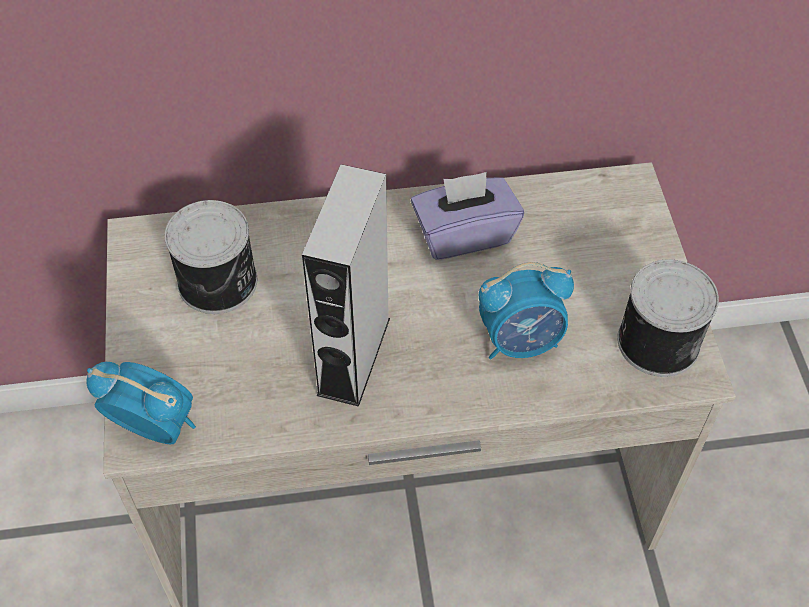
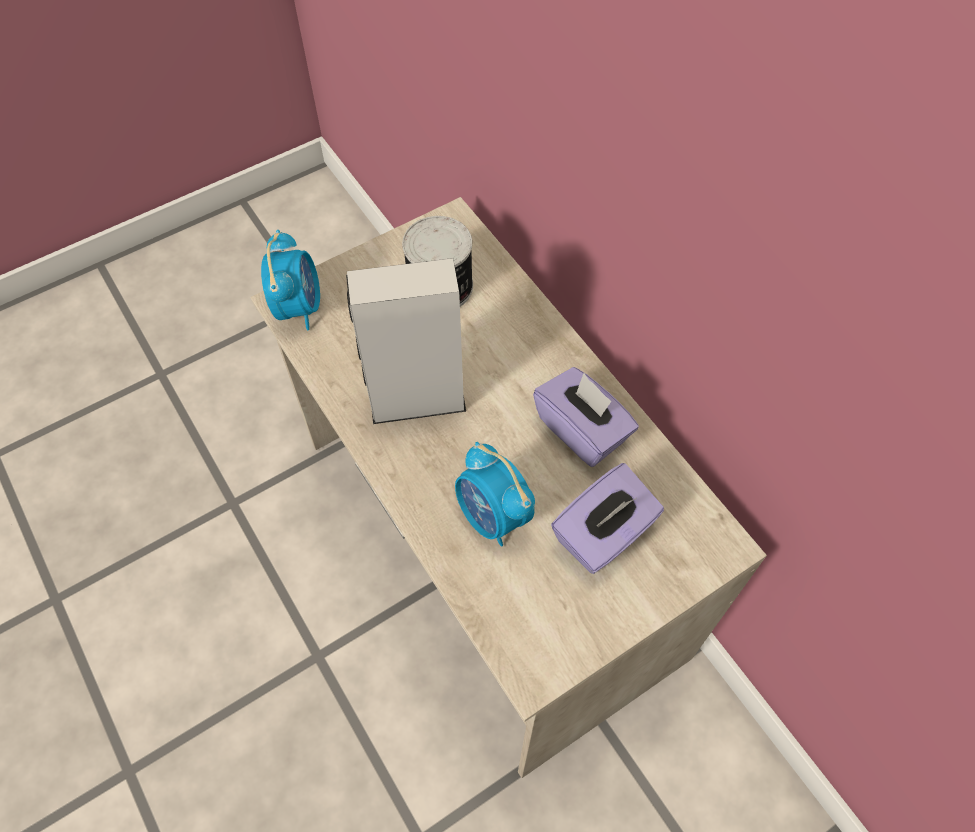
camera: 65 degrees right, 5 degrees up
(581, 263) = (604, 534): none -> purple tissue box
(656, 340) = (551, 627): can -> none

